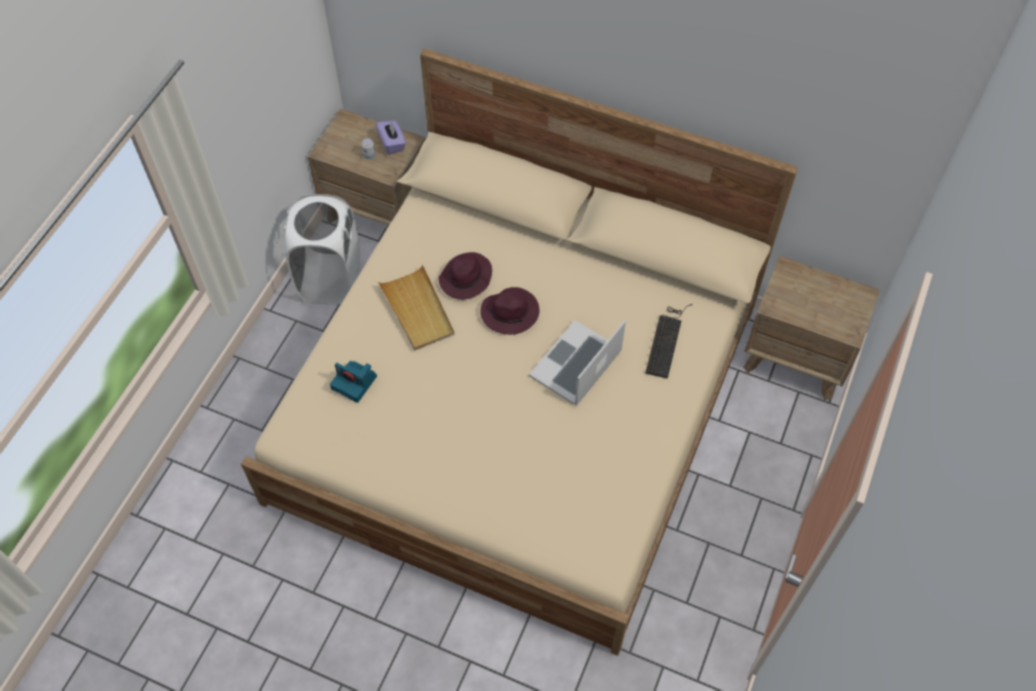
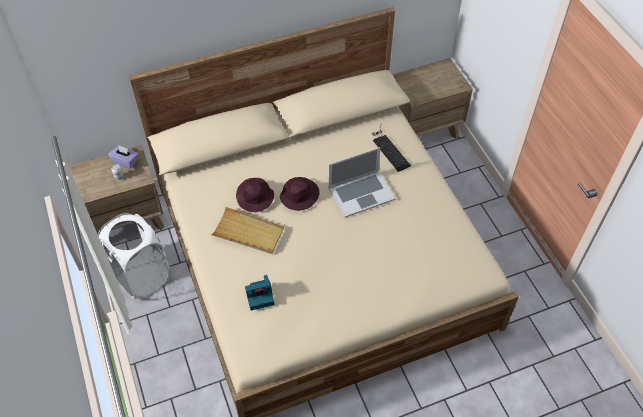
camera: 45 degrees left, 5 degrees down
(576, 363) = (361, 193): laptop -> laptop turned 105 degrees counterclockwise

